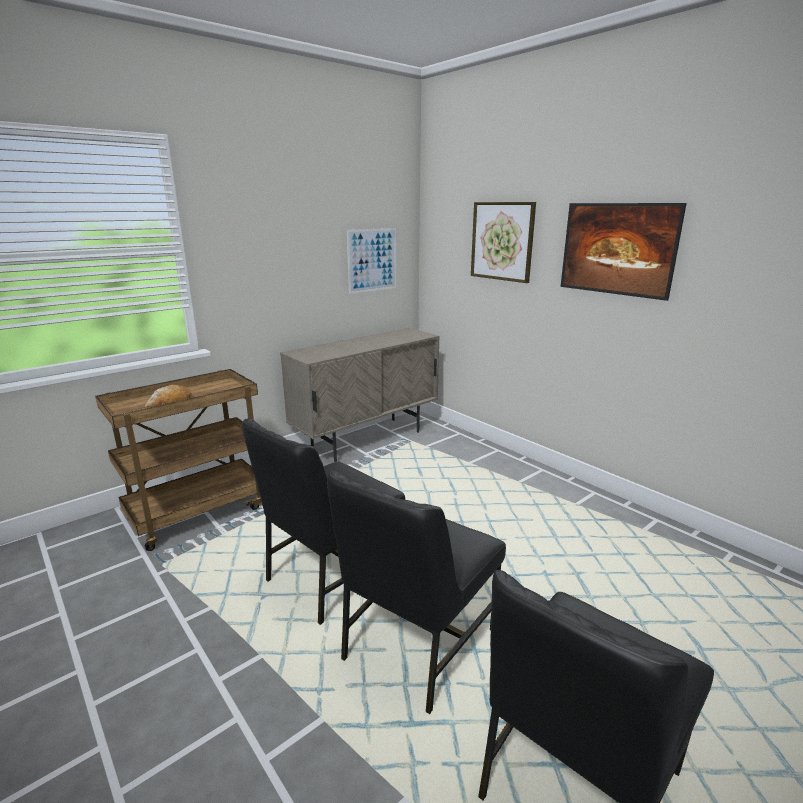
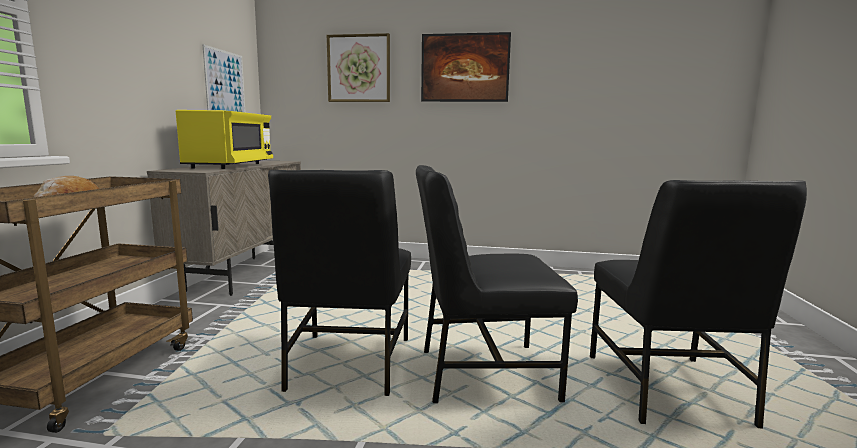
camera: 40 degrees left, 10 degrees down
(354, 346) = (231, 166): none -> yellow microwave
(416, 645) = (483, 374): black chair -> black chair turned 90 degrees clockwise

